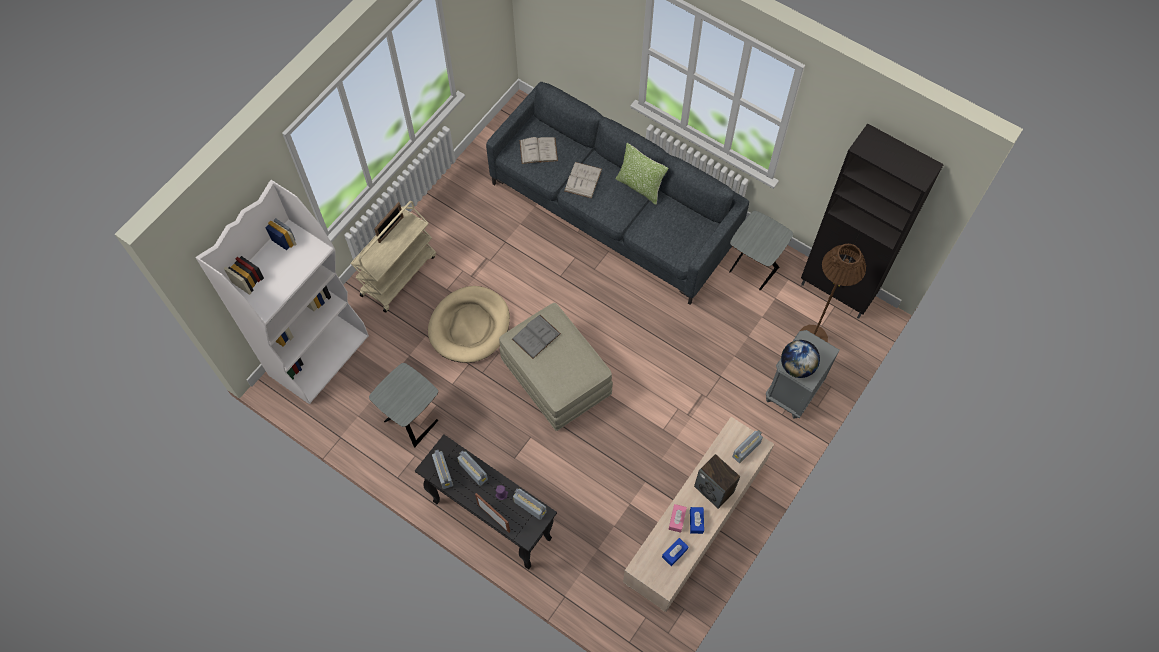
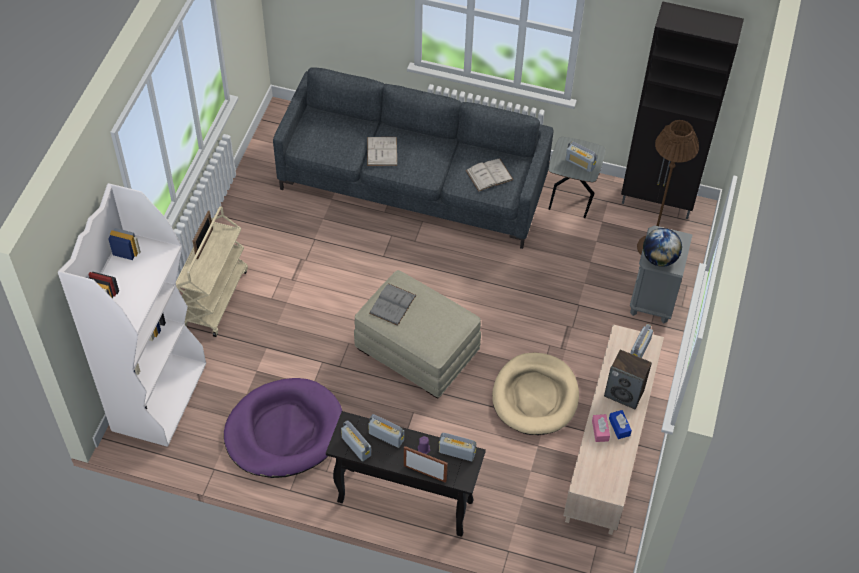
camera: 20 degrees left, 10 degrees down
(412, 420) = (284, 431): grey side table -> purple dog bed
(469, 326) = (309, 327): beige dog bed -> beige dog bed (535, 396)
(538, 150) = (326, 136): white book -> white book (489, 175)
(640, 186) = (440, 144): pillow -> none
(674, 553) = (610, 461): blue tissue box -> none
(762, 243) = (580, 163): none -> radio

